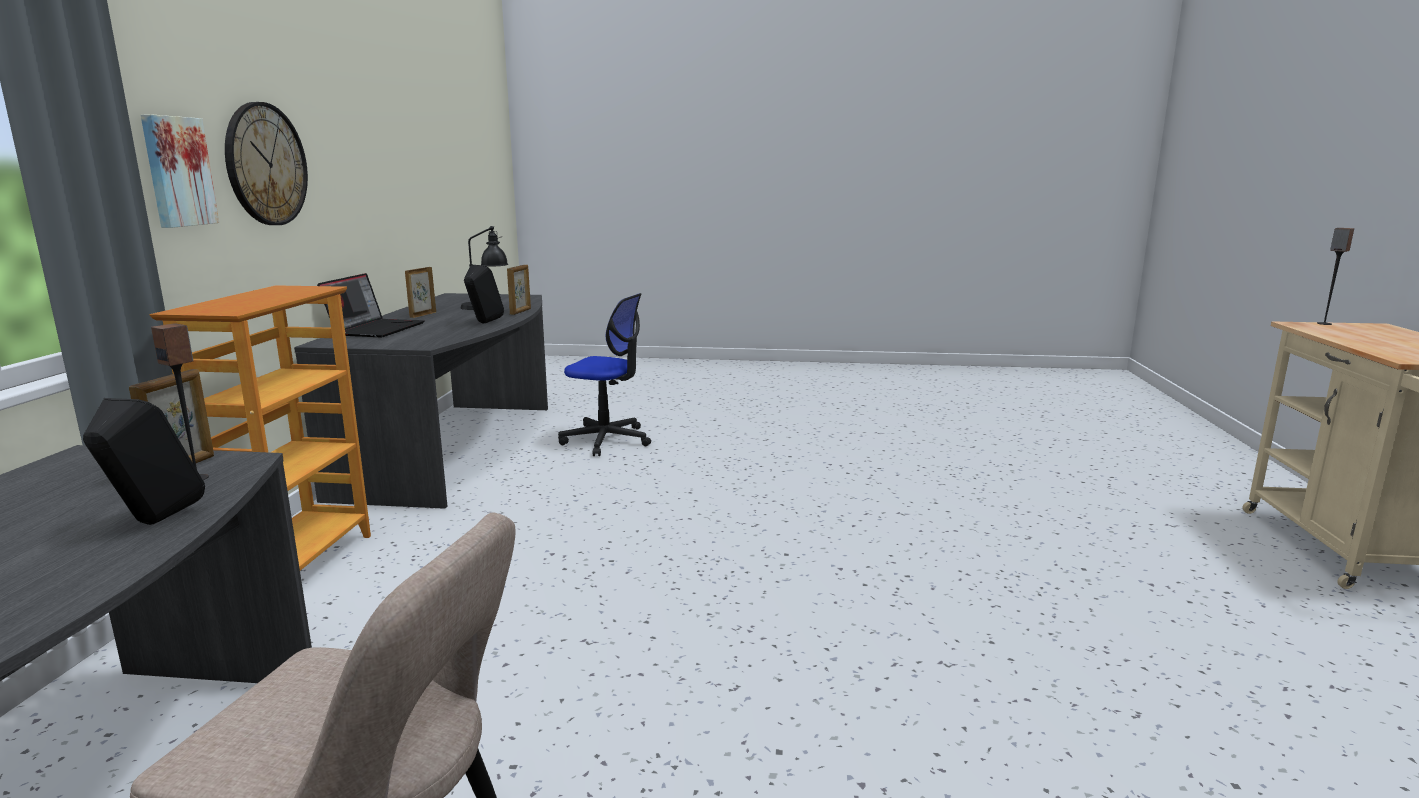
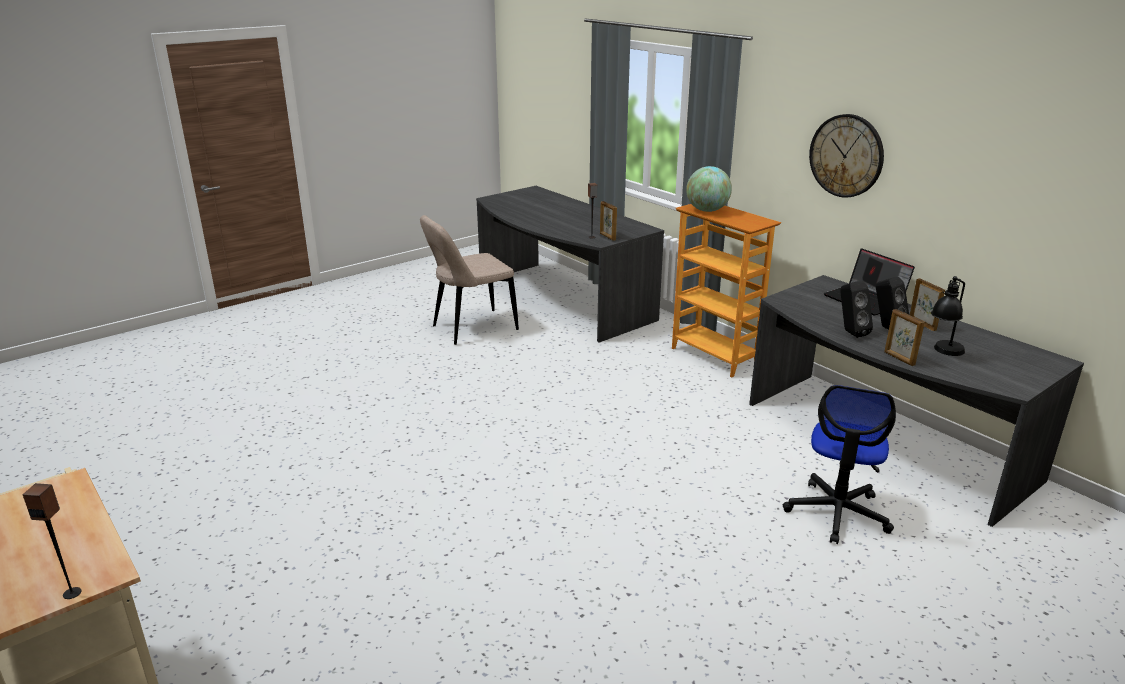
camera: 135 degrees right, 10 degrees up
(153, 523) = (559, 231): black speaker -> black speaker (886, 328)
(177, 171) = (778, 145): picture -> none
(241, 305) = (707, 210): none -> globe
(607, 440) = (837, 513): office chair -> office chair turned 45 degrees counterclockwise

